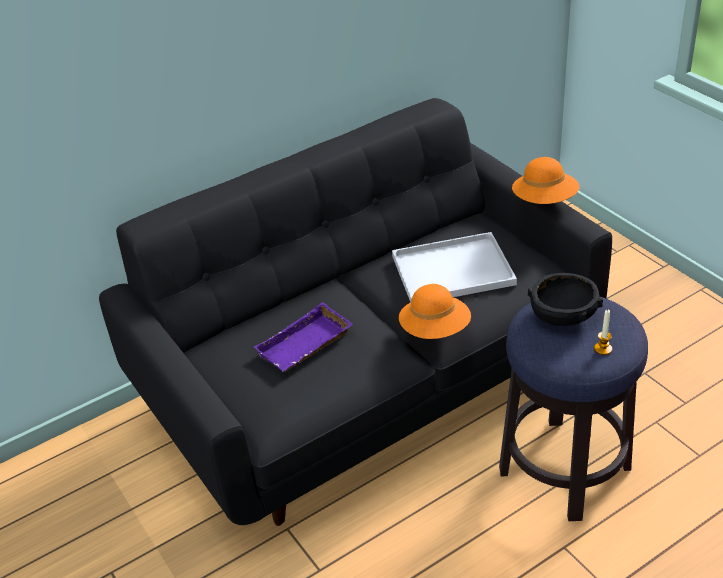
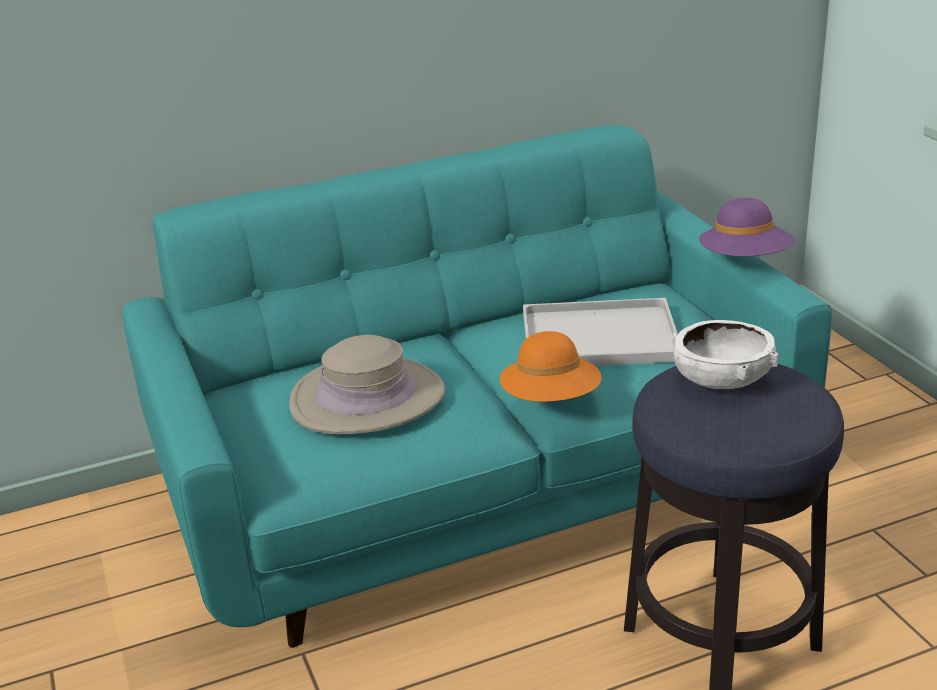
camera: 10 degrees right, 10 degrees down
(305, 346) = (367, 398): purple tray -> beige hat
(369, 380) = (477, 489): black sofa -> turquoise sofa
(545, 200) = (744, 261): orange hat -> purple hat
(563, 315) = (722, 379): black bowl -> white bowl
(603, 349) = (768, 424): candle -> none

